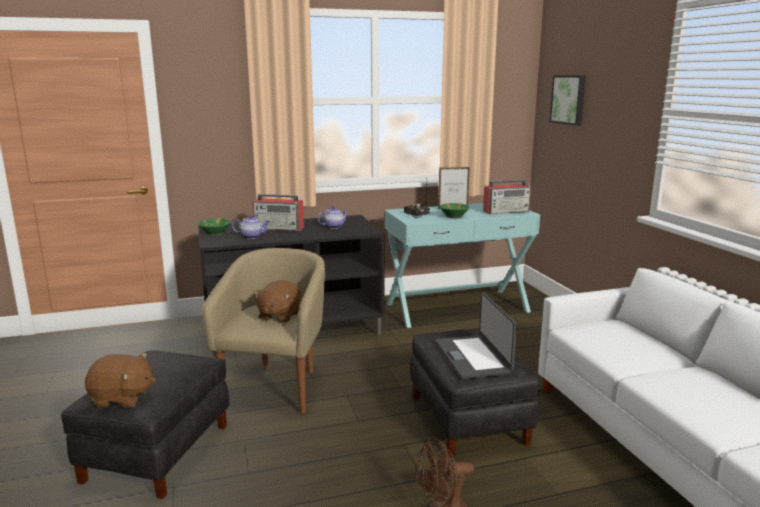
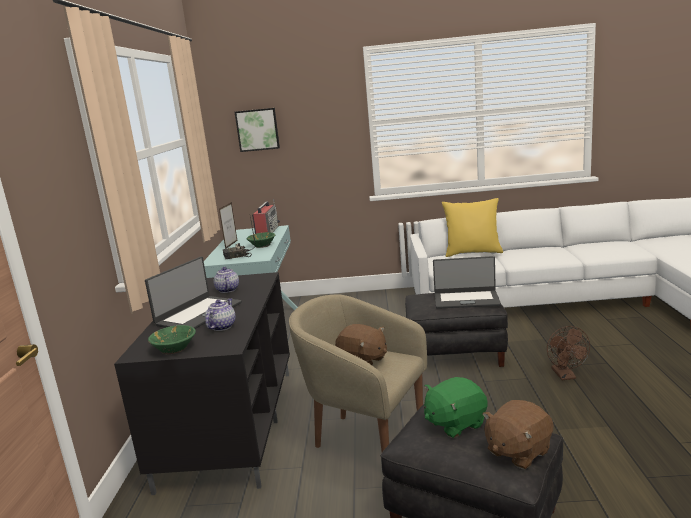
camera: 70 degrees left, 0 degrees up
(122, 398) = (517, 451): brown plush toy -> brown plush toy turned 150 degrees counterclockwise
(177, 369) = (454, 423): none -> green plush toy
(279, 228) = (198, 314): radio -> laptop
(662, 345) = (472, 253): none -> yellow pillow

